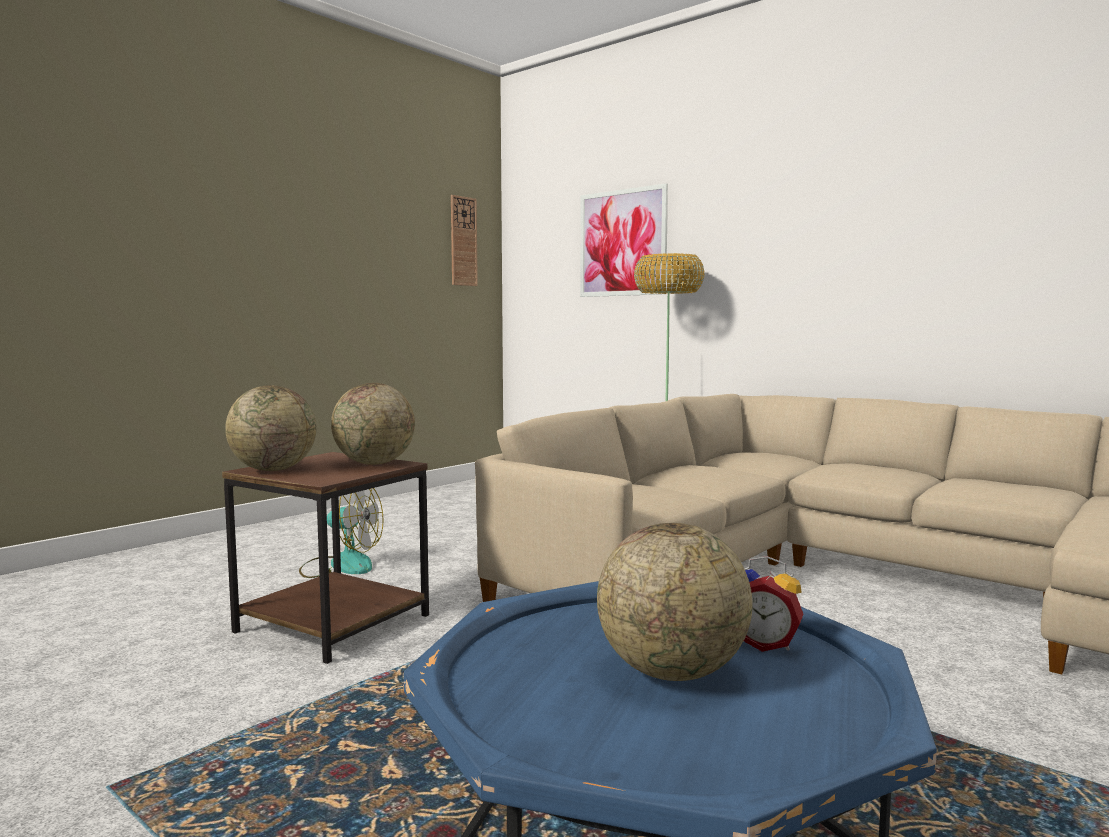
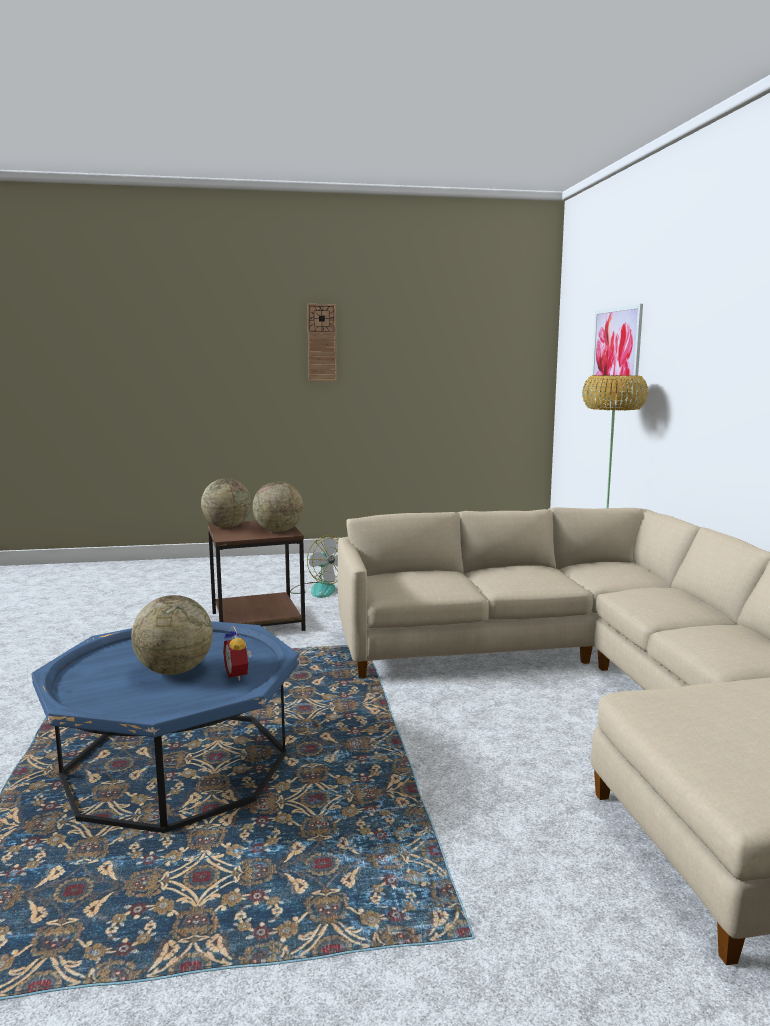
camera: 40 degrees right, 5 degrees up
(463, 241) = (513, 350): wall clock -> wall clock (322, 343)

